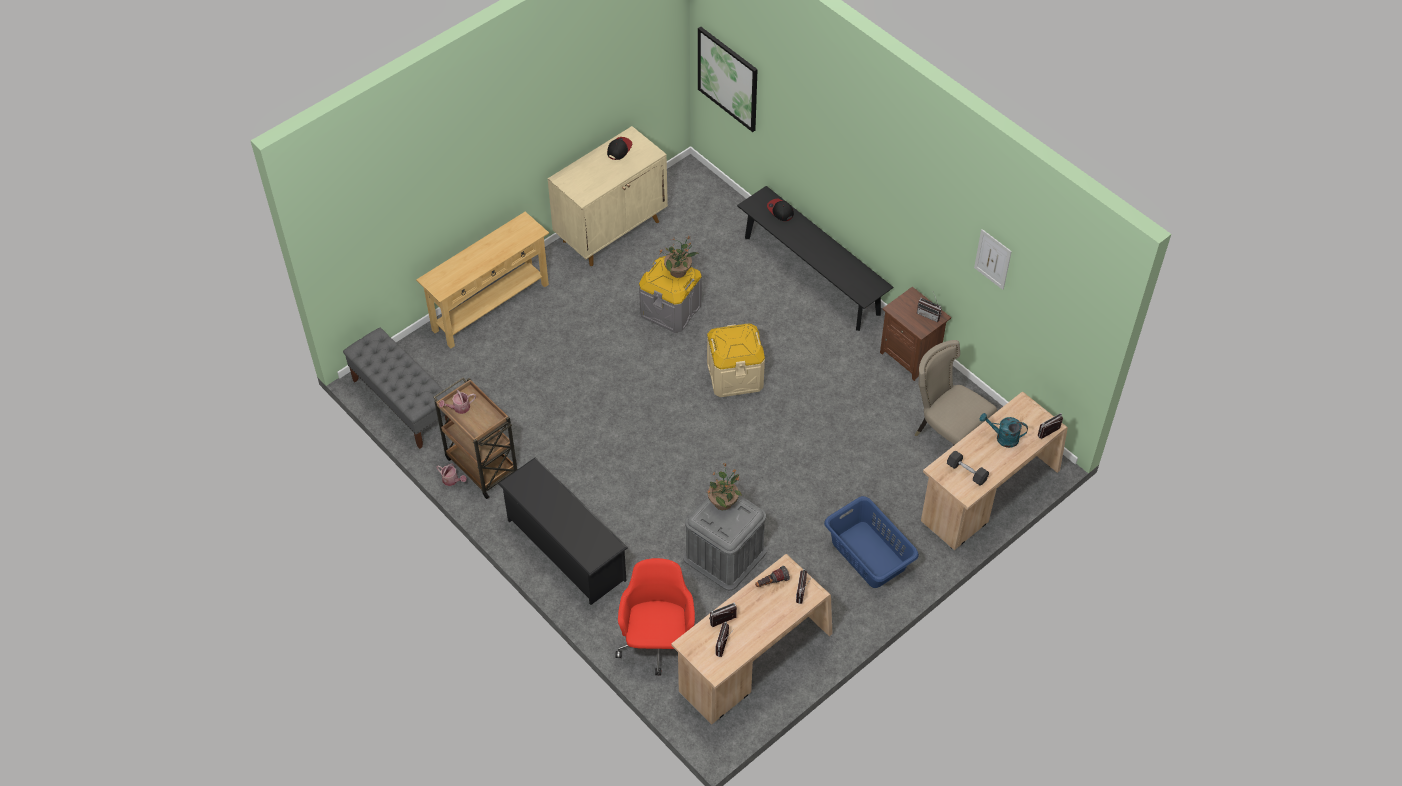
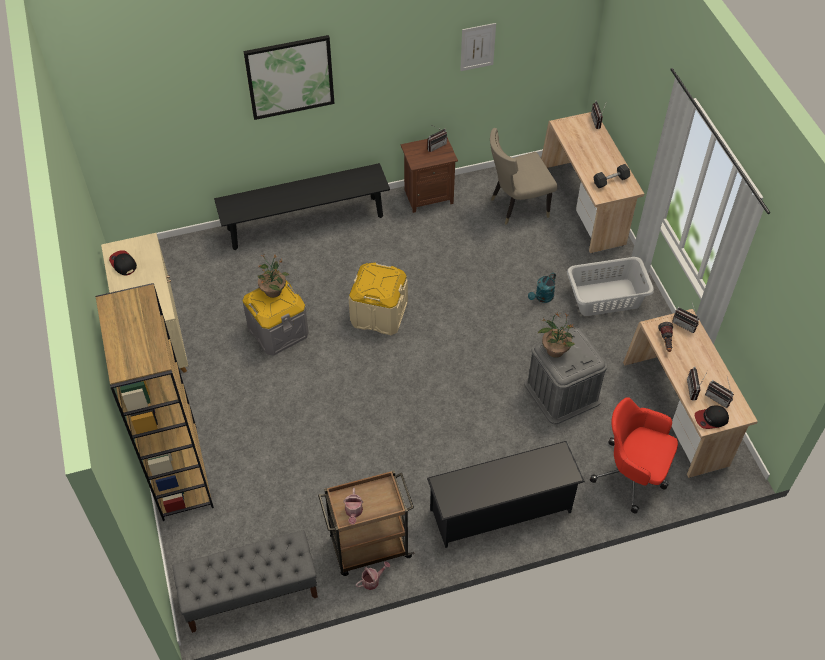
camera: 65 degrees left, 0 degrees up
(490, 307) = (179, 471): beige console table -> brown bookcase
(728, 78) = (135, 136): picture -> picture (290, 77)
(780, 211) = (249, 200): cap -> cap (711, 419)
(868, 555) = (606, 298): blue laundry basket -> grey laundry basket
(1003, 438) = (588, 148): turquoise watering can -> turquoise watering can (542, 298)

